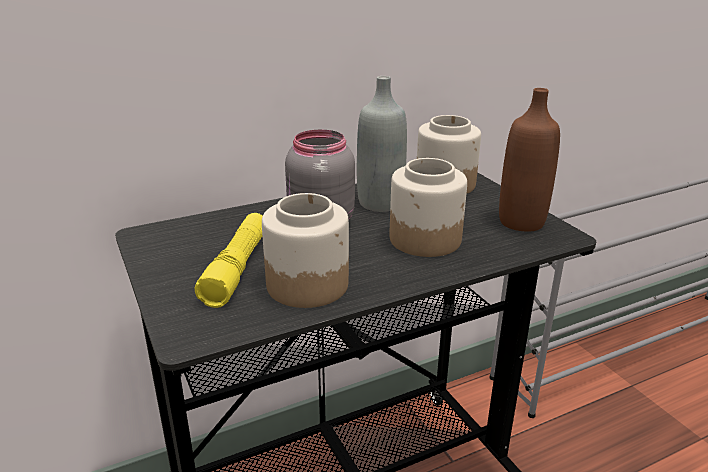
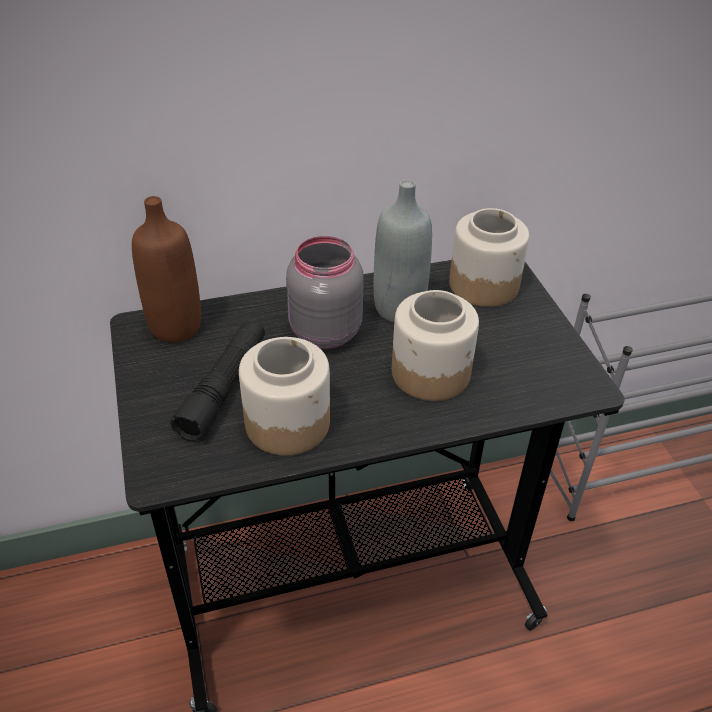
camera: 10 degrees right, 15 degrees up
(238, 267) = (224, 388): yellow flashlight -> black flashlight
(521, 222) = (549, 359): brown bottle -> brown bottle (176, 327)

